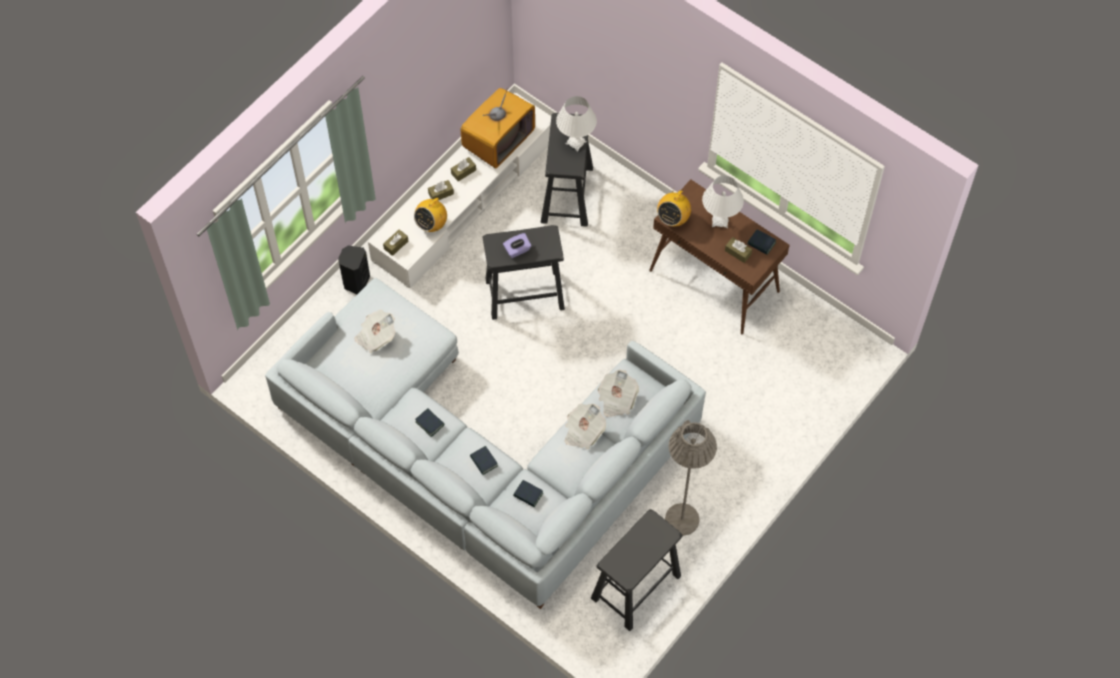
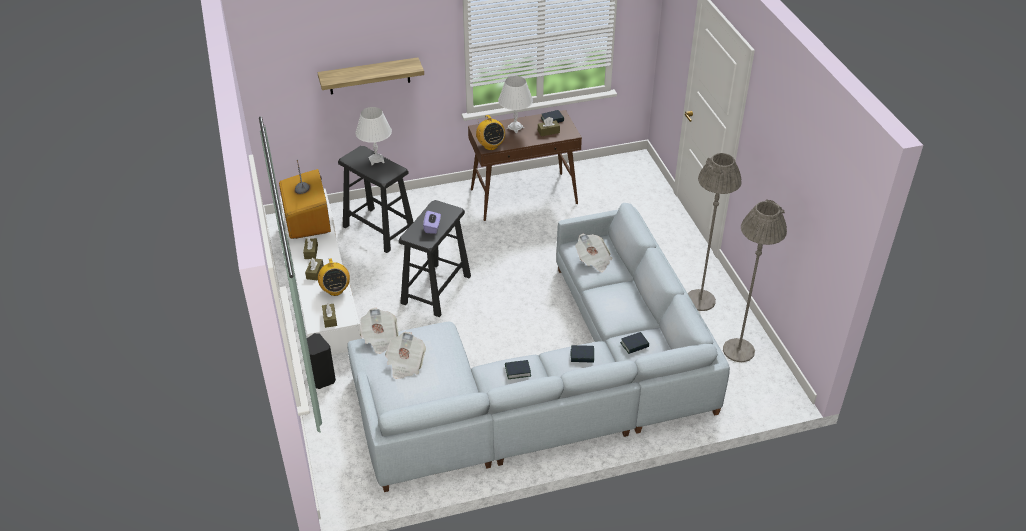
camera: 55 degrees left, 20 degrees down
(583, 431) = (605, 289): newspaper -> newspaper (380, 338)
(622, 66) = (369, 76): none -> shelf
(636, 586) = (738, 350): black stool -> grey floor lamp

